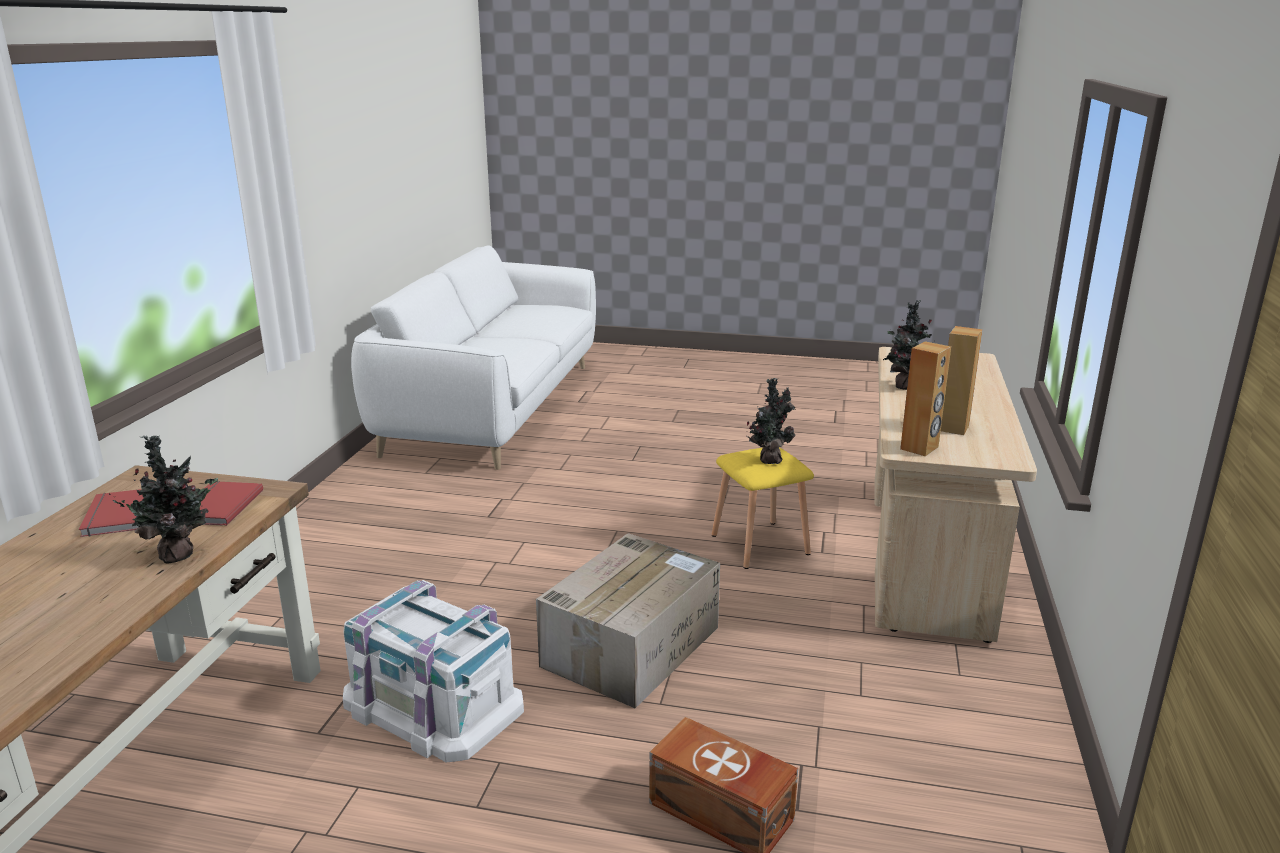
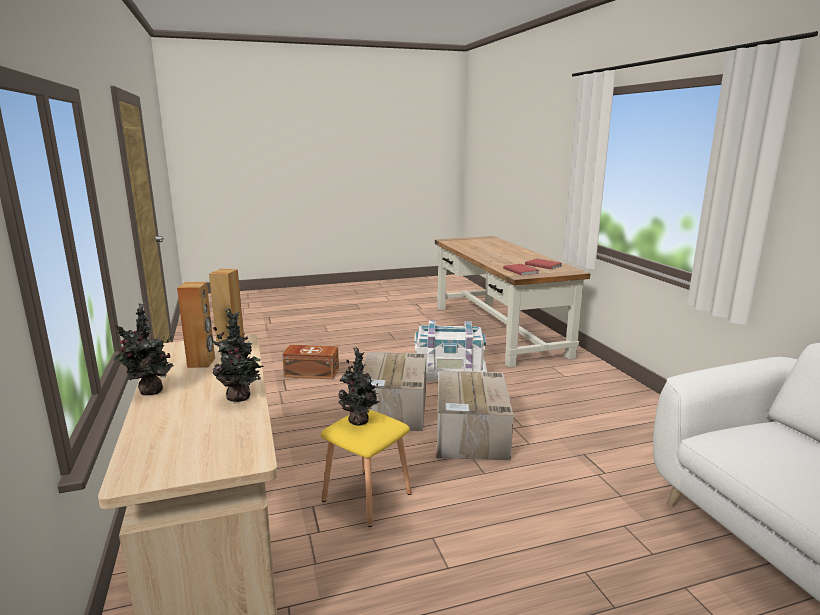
camera: 150 degrees right, 5 degrees down
(179, 554) = (496, 263): potted plant -> potted plant (150, 392)
(571, 572) = (471, 434): none -> cardboard box

